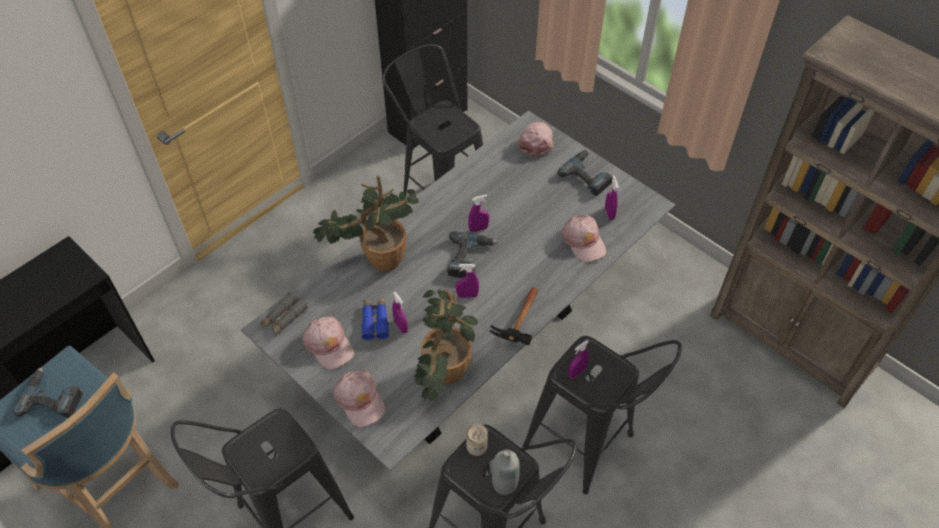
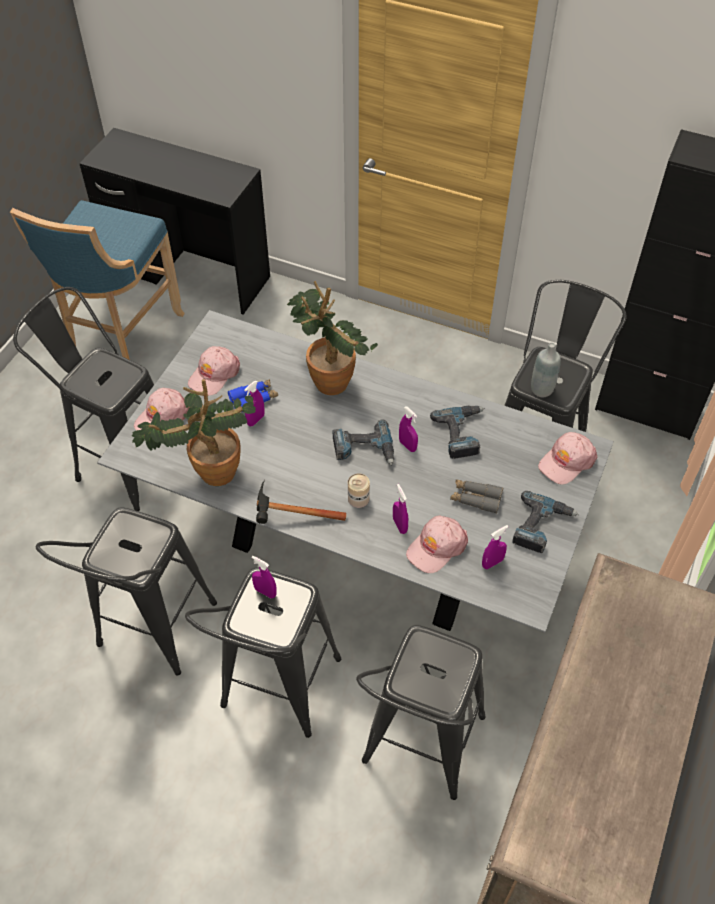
camera: 70 degrees right, 0 degrees up
(53, 397) = (111, 230): power drill -> power drill (462, 434)
(284, 317) = (232, 333): grey binoculars -> grey binoculars (475, 498)
(467, 295) = (314, 461): purple spray bottle -> purple spray bottle (399, 525)
(476, 446) = (149, 527): can -> can (358, 499)
(504, 484) = (114, 562): grey bottle -> grey bottle (541, 389)
(536, 141) = (566, 461): pink cap -> pink cap turned 150 degrees clockwise
(664, 364) = (418, 751): none -> black stool

